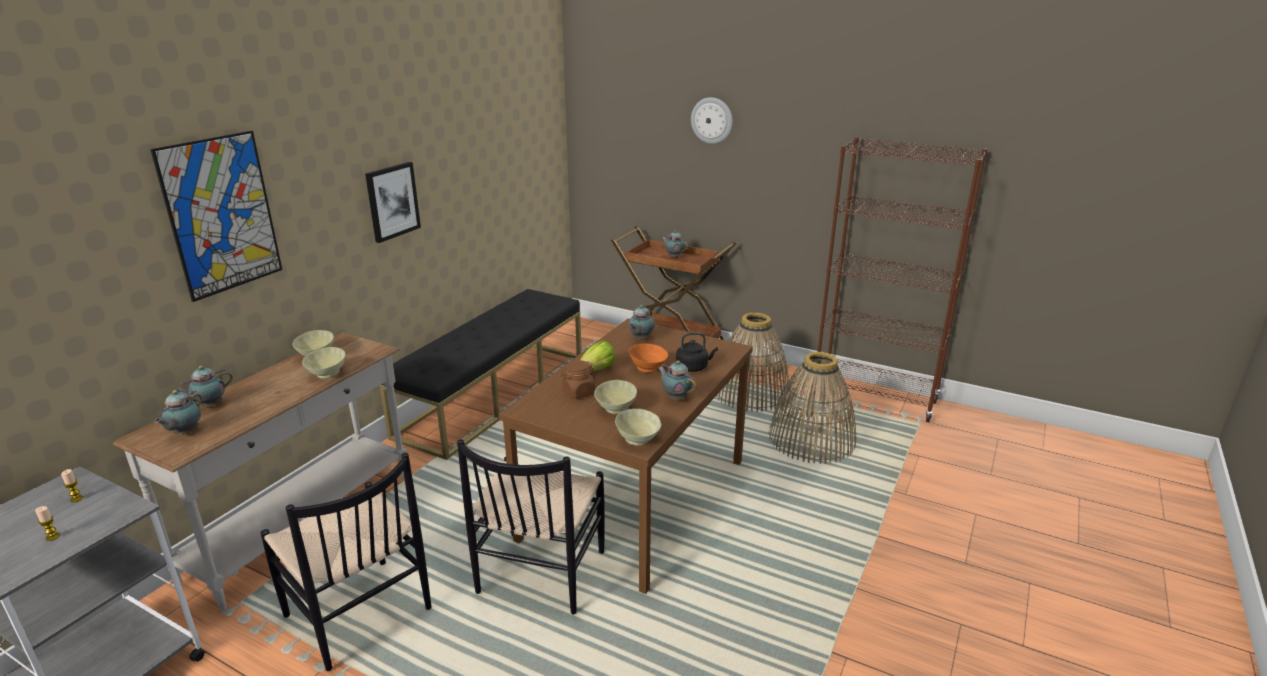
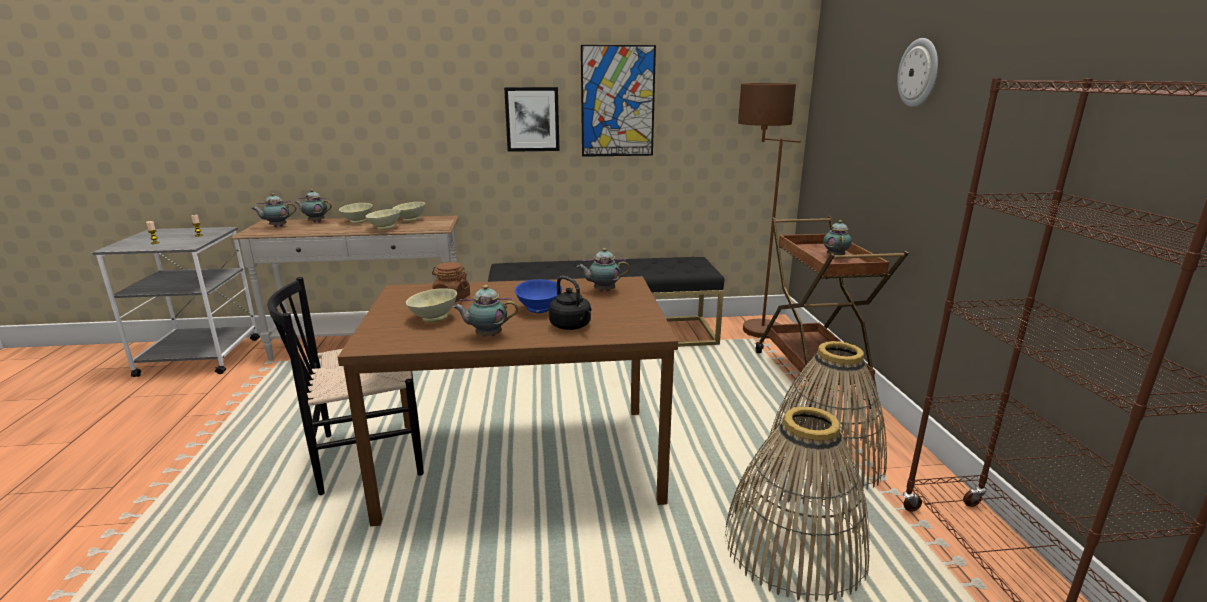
camera: 55 degrees right, 5 degrees down
(221, 215) = (362, 89): picture -> picture (617, 102)
(361, 616) = (280, 403): black chair -> none
(574, 335) = (751, 327): none -> brown floor lamp
(593, 372) = (502, 292): lettuce -> none
(637, 440) = (375, 342): beige bowl -> beige bowl (357, 221)
(648, 369) = (538, 309): orange bowl -> blue bowl
(676, 398) = (486, 336): teapot -> teapot turned 105 degrees counterclockwise

